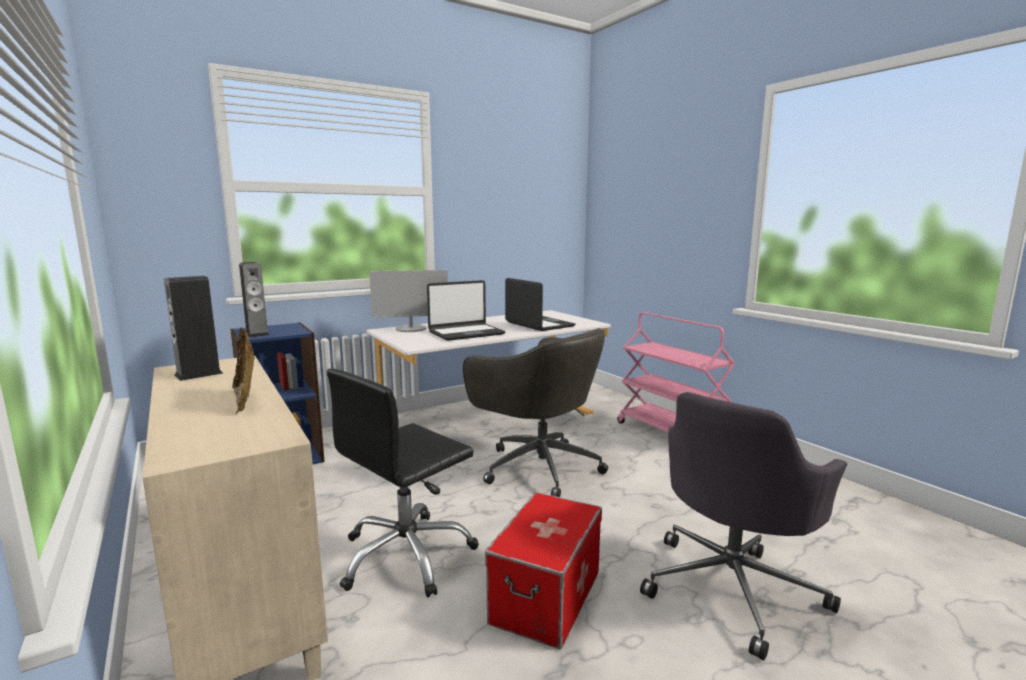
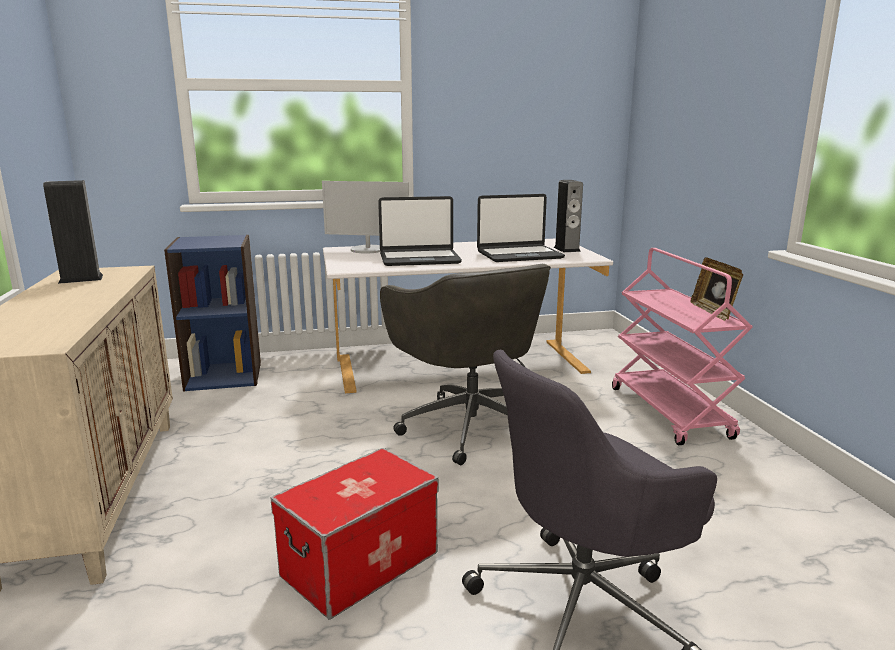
camera: 20 degrees right, 5 degrees up
(245, 400) = (78, 307): picture frame -> picture frame (713, 312)
(257, 334) = (191, 243): speaker -> speaker (567, 249)
(407, 556) = (259, 492): black office chair -> none
(538, 324) = (519, 255): laptop -> laptop turned 90 degrees clockwise

